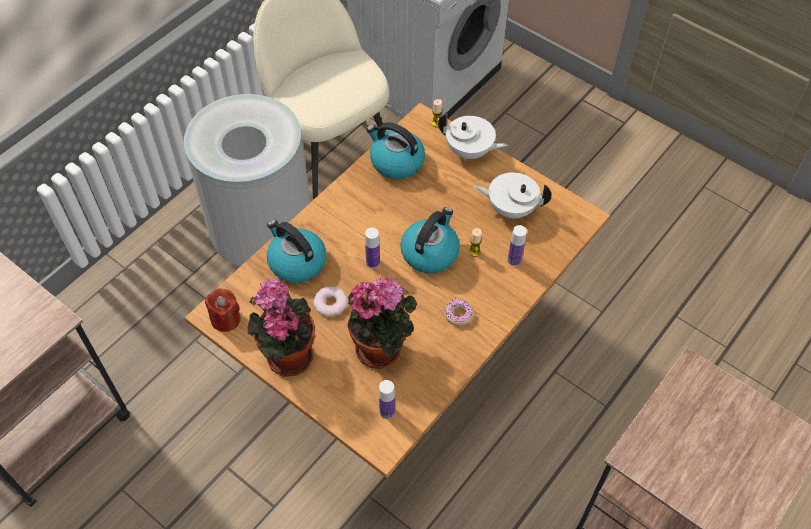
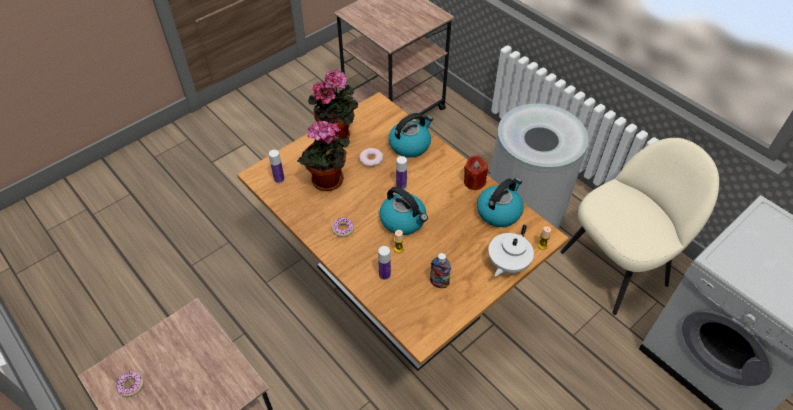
camera: 100 degrees right, 5 degrees down
(225, 319) = (372, 109): red candle -> red candle (474, 182)
(510, 208) = (439, 283): white teapot -> bottle
(740, 492) = (131, 385): none -> donut

